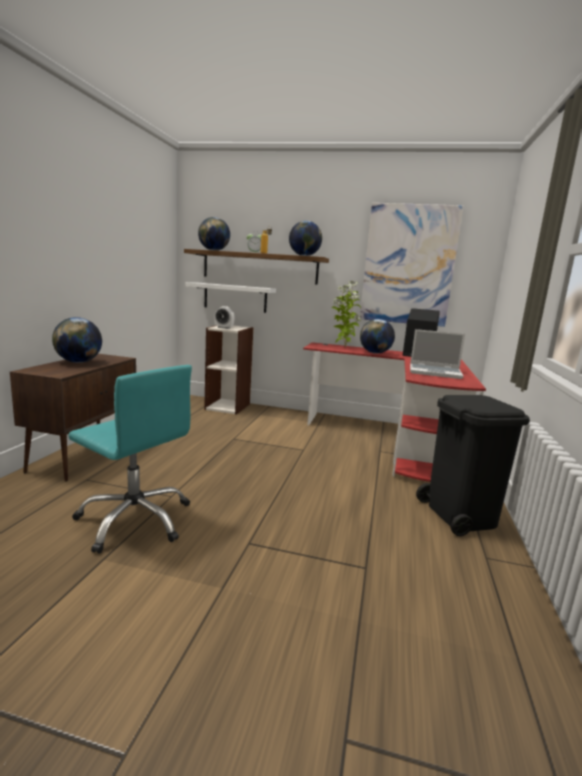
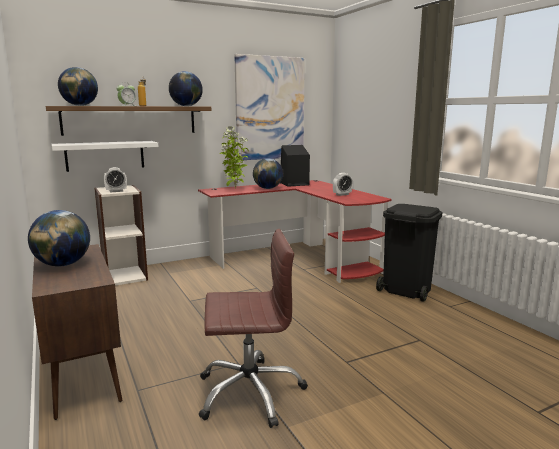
camera: 40 degrees left, 0 degrees up
(135, 519) = (249, 392): turquoise office chair -> brown office chair
(435, 372) = (342, 194): laptop -> alarm clock

